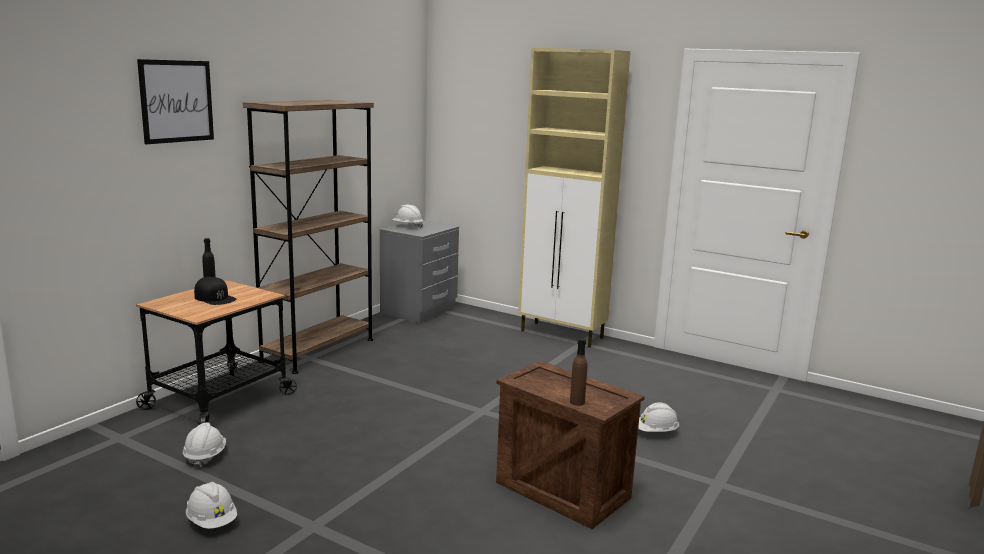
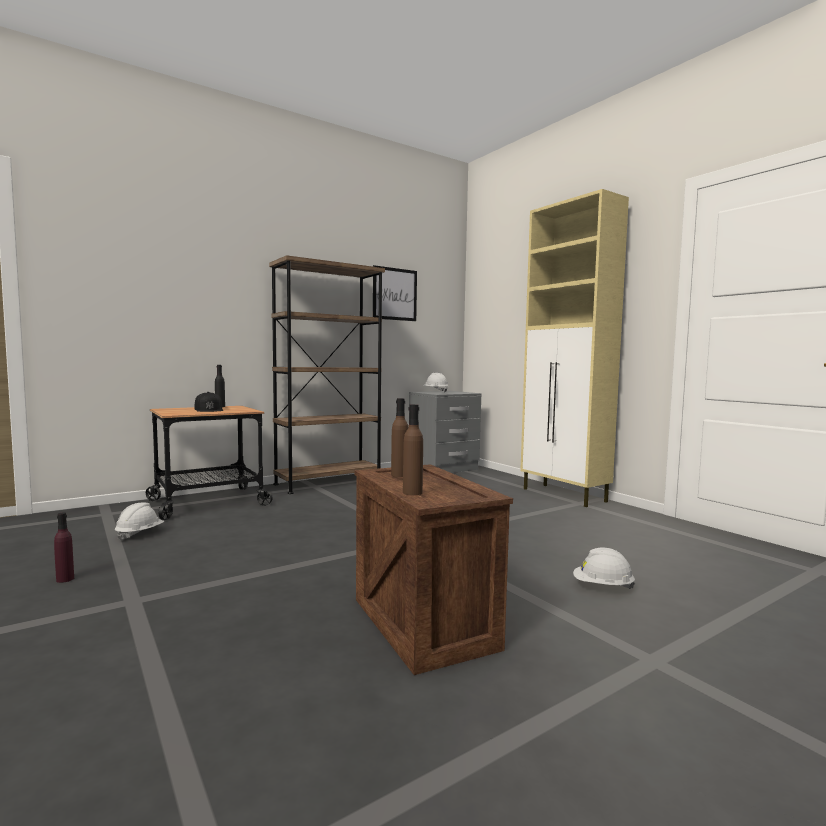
camera: 25 degrees right, 10 degrees down
(176, 101) = (205, 253): picture -> picture (394, 294)
(212, 521) = (65, 579): white hard hat -> purple bottle
(539, 381) = (399, 475): none -> brown bottle

